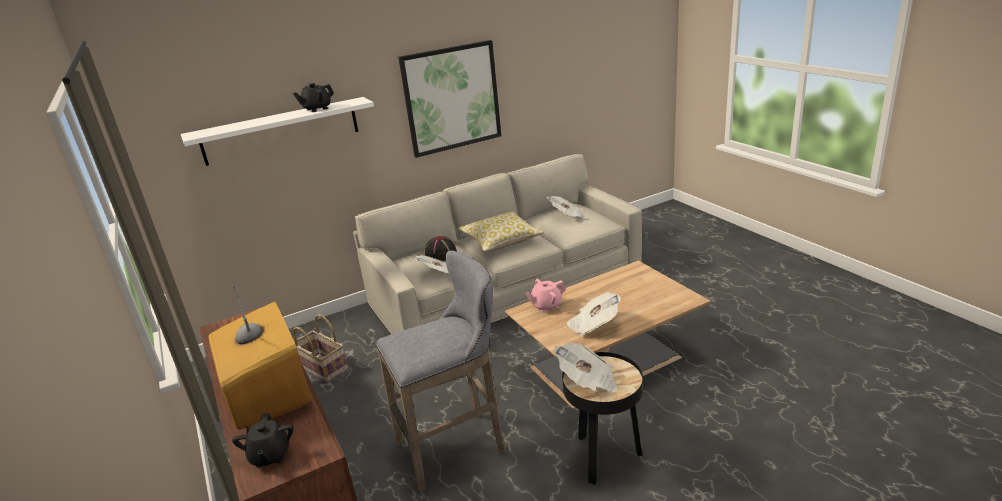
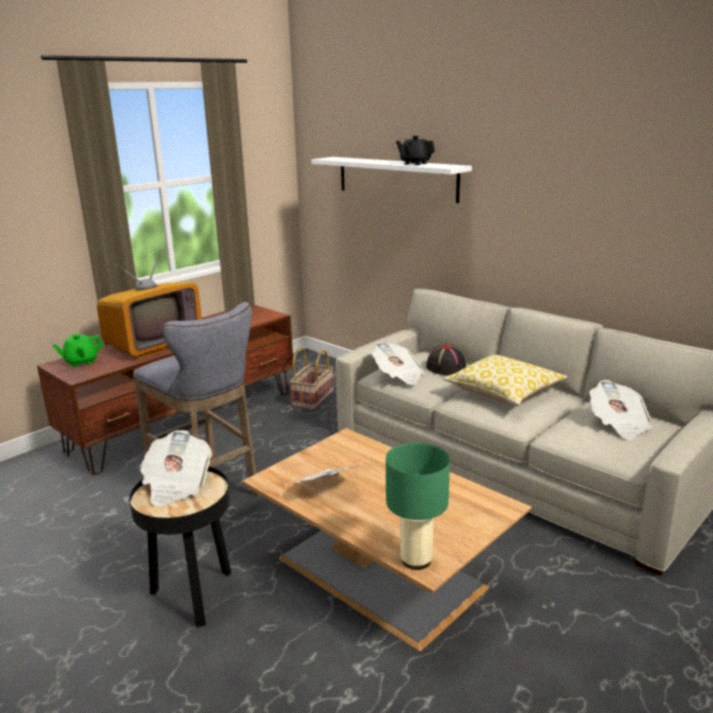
camera: 70 degrees right, 5 degrees down
(270, 456) = (81, 362): black teapot -> green teapot
(452, 98) = (572, 199): picture -> none
(546, 306) = (364, 451): pink teapot -> none
(683, 302) = (415, 560): none -> green table lamp

